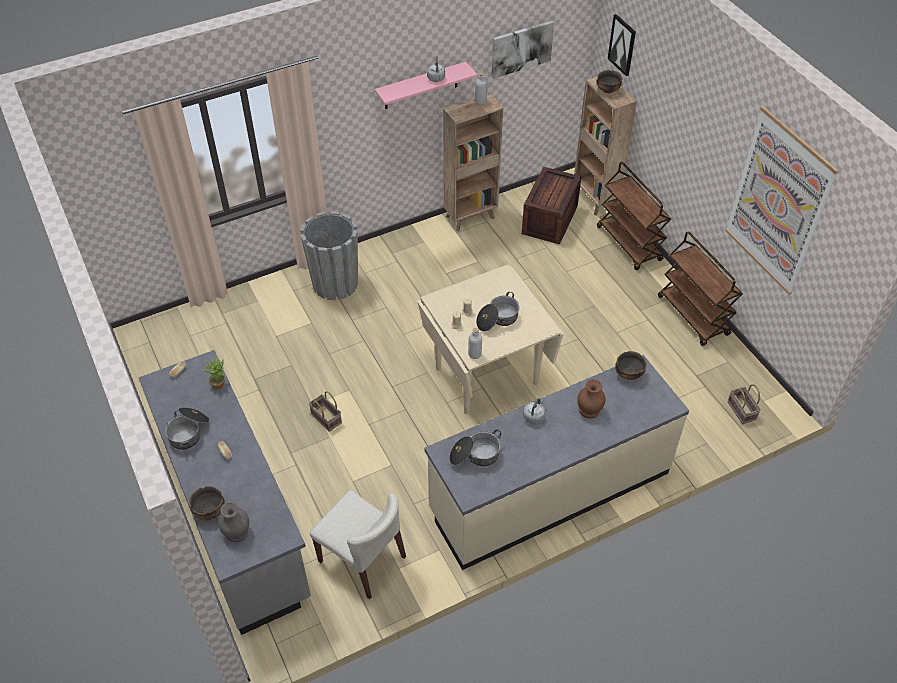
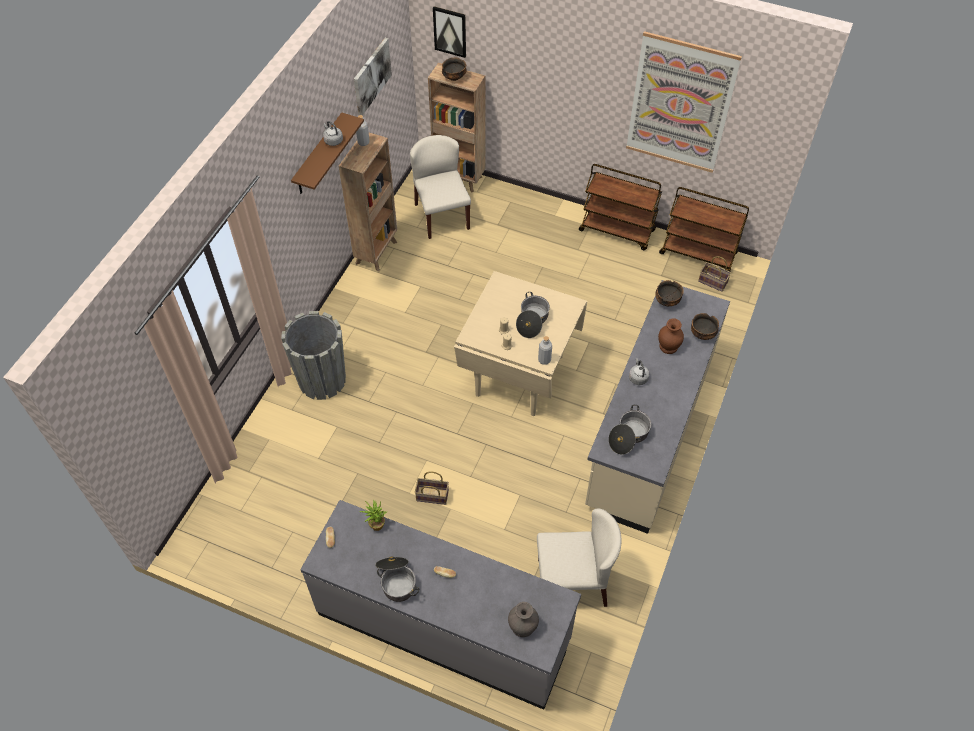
camera: 40 degrees left, 5 degrees up
(209, 511) = (484, 628): bowl -> bowl (703, 334)
(421, 86) = (318, 155): pink shelf -> brown shelf
(550, 219) = (441, 216): crate -> beige chair
(629, 244) = (520, 201): brown cart -> brown cart (698, 253)

